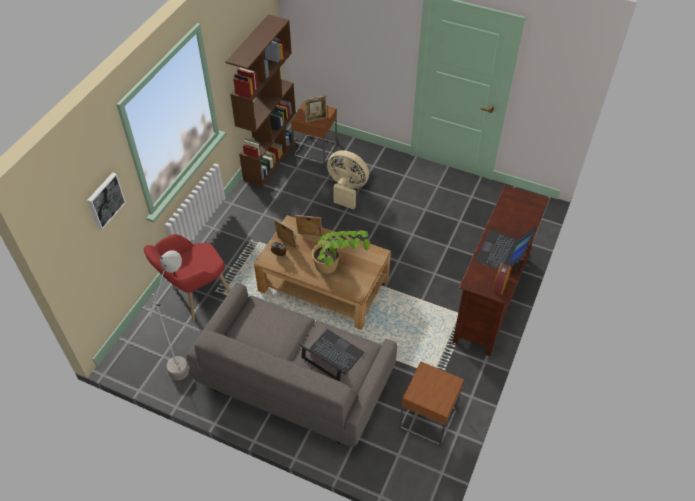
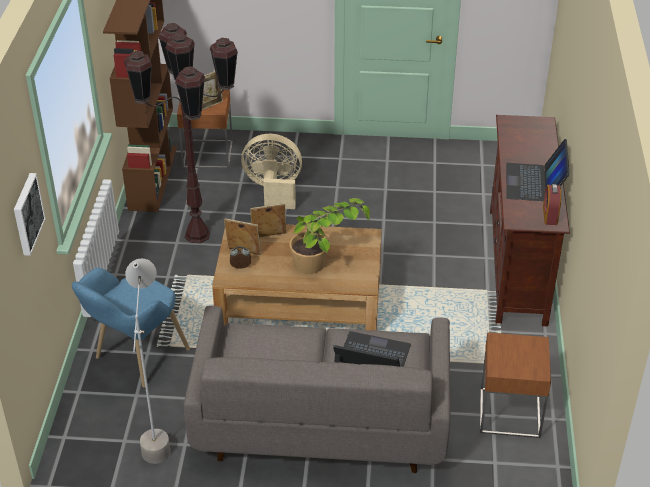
camera: 20 degrees left, 10 degrees down
(196, 298) = (134, 361): red armchair -> blue armchair
(279, 212) = (196, 235): none -> brown floor lamp

